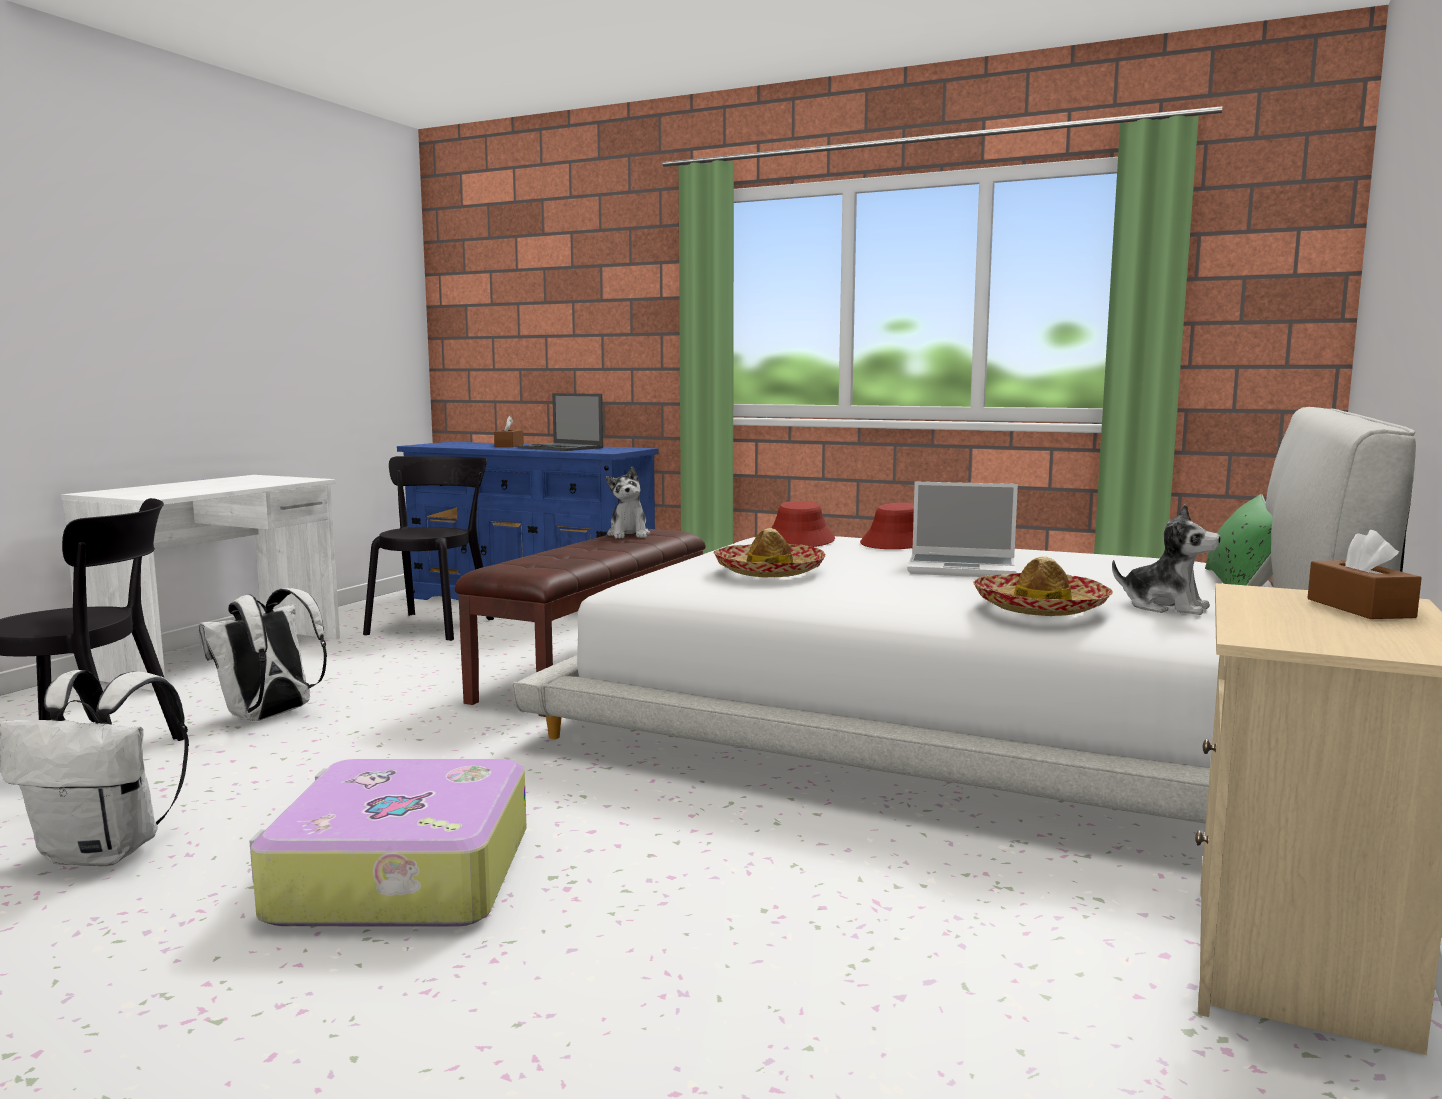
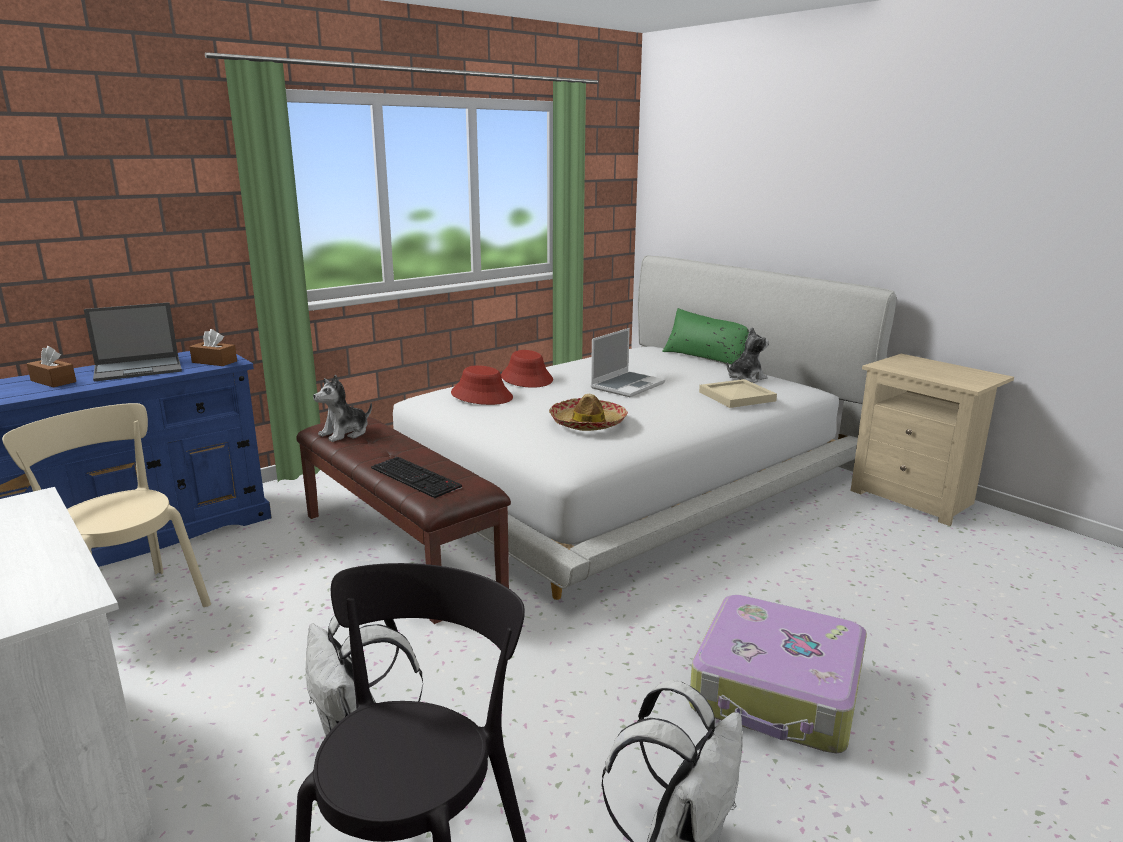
camera: 65 degrees left, 10 degrees up
(433, 625) = (128, 607): black chair -> beige chair
(538, 559) = (417, 477): none -> keyboard
(629, 535) = (345, 433): plush toy -> plush toy turned 120 degrees clockwise
(1040, 608) = (737, 396): hat -> beige tray
(1359, 608) = (918, 363): brown tissue box -> brown tissue box (214, 362)

